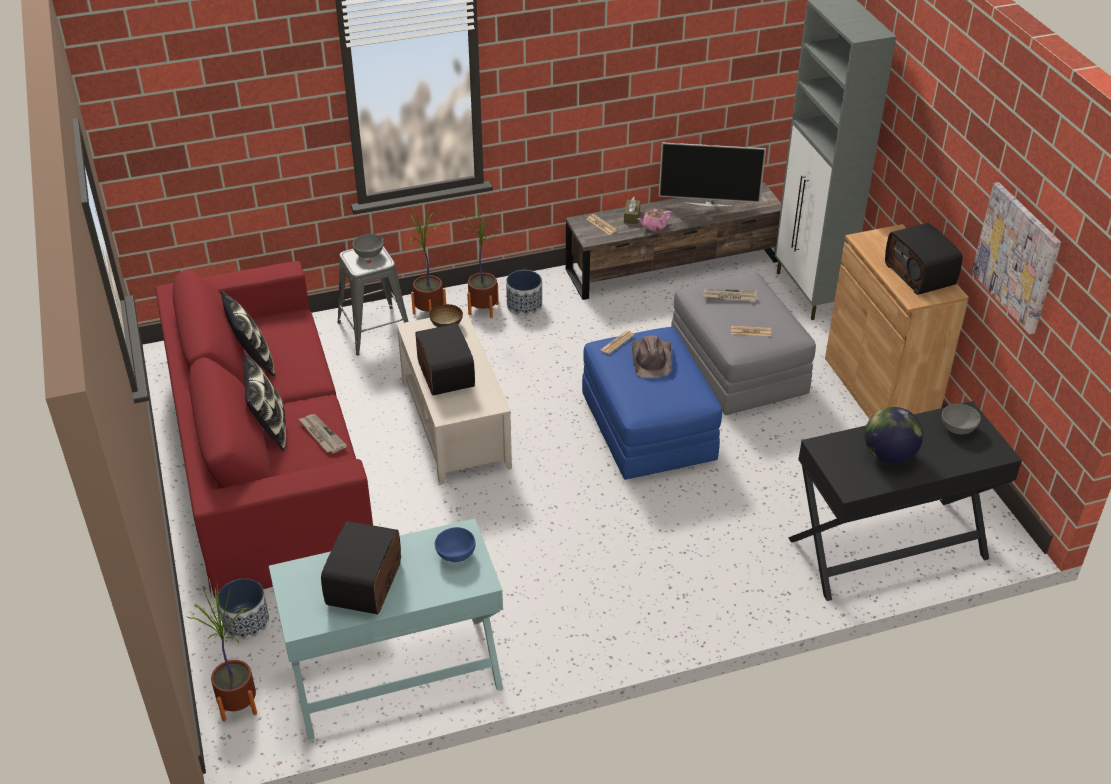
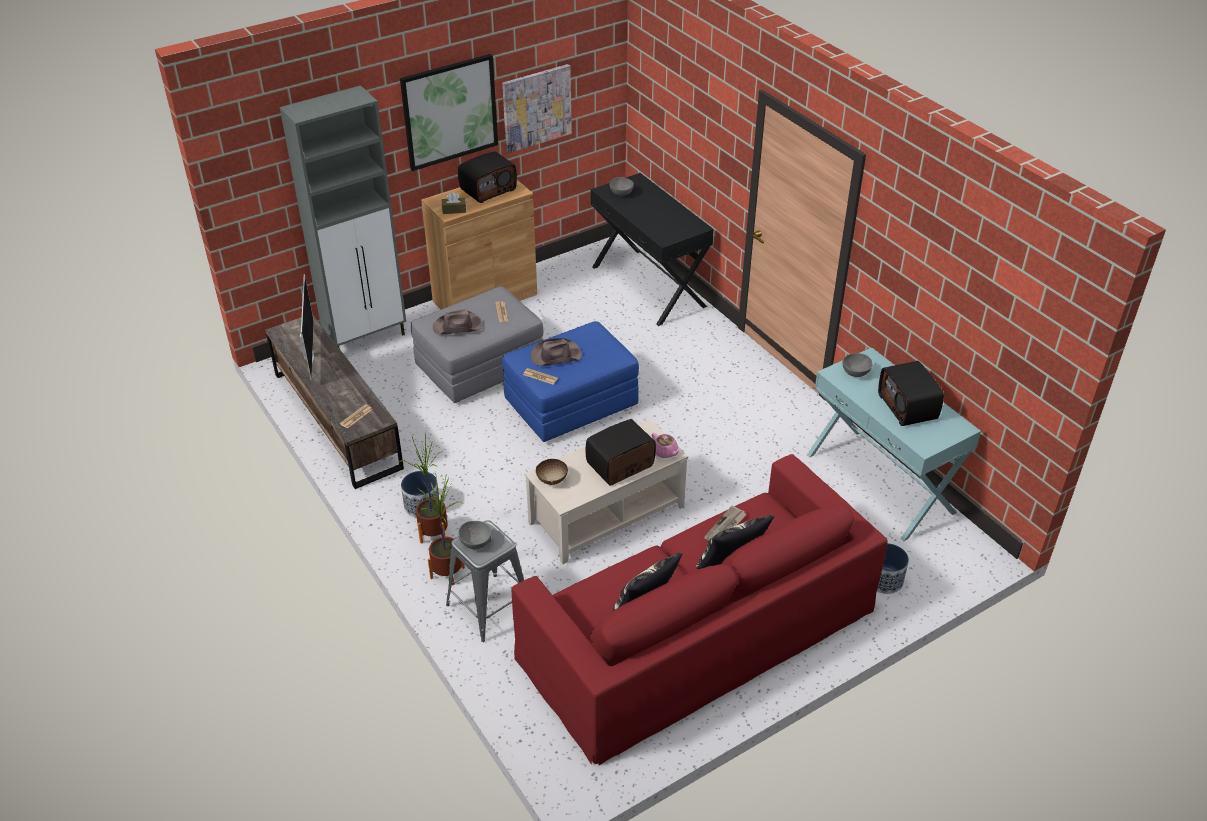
camera: 105 degrees left, 0 degrees up
(238, 704) = (954, 558): potted plant -> none
(366, 584) = (908, 407): radio -> radio turned 75 degrees clockwise
(455, 555) = (856, 372): blue bowl -> grey bowl
(631, 216) = (338, 400): brown tissue box -> brown tissue box (454, 210)
(653, 226) = (353, 384): pink teapot -> pink teapot (665, 452)
(729, 297) = (458, 327): newspaper -> brown hat
(888, 455) = (660, 215): globe -> none
(951, 158) = (449, 112): none -> picture

